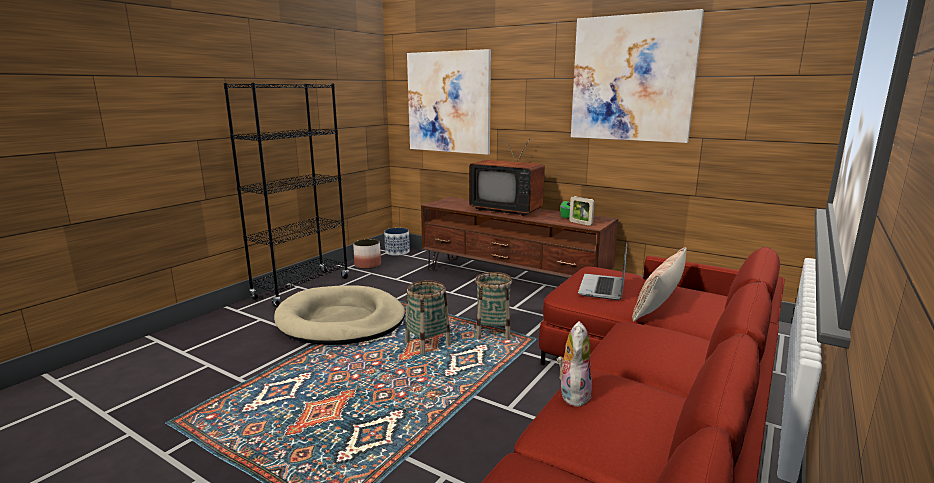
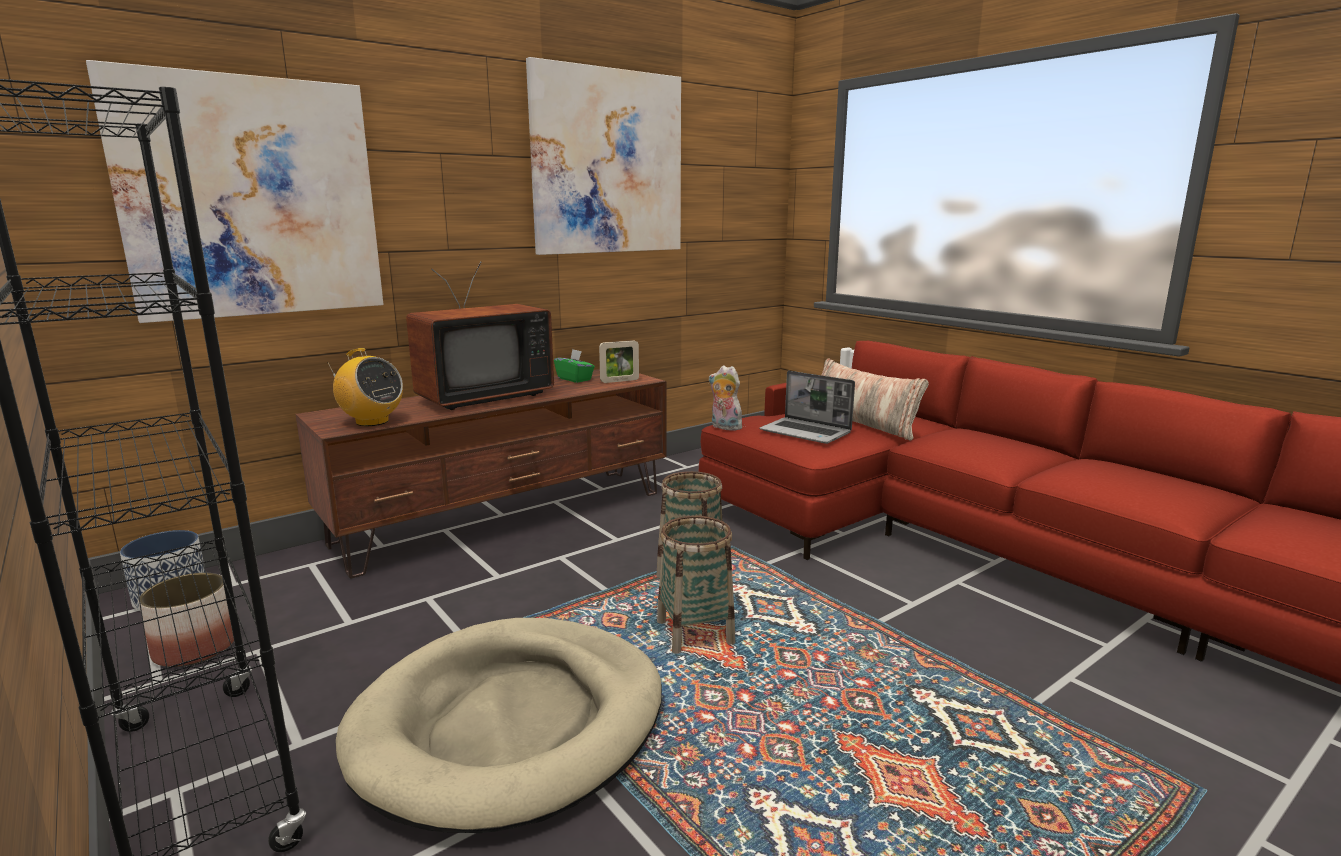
camera: 70 degrees left, 0 degrees up
(448, 205) = (371, 422): none -> radio
(573, 394) = (1108, 488): plush toy -> plush toy (724, 427)

